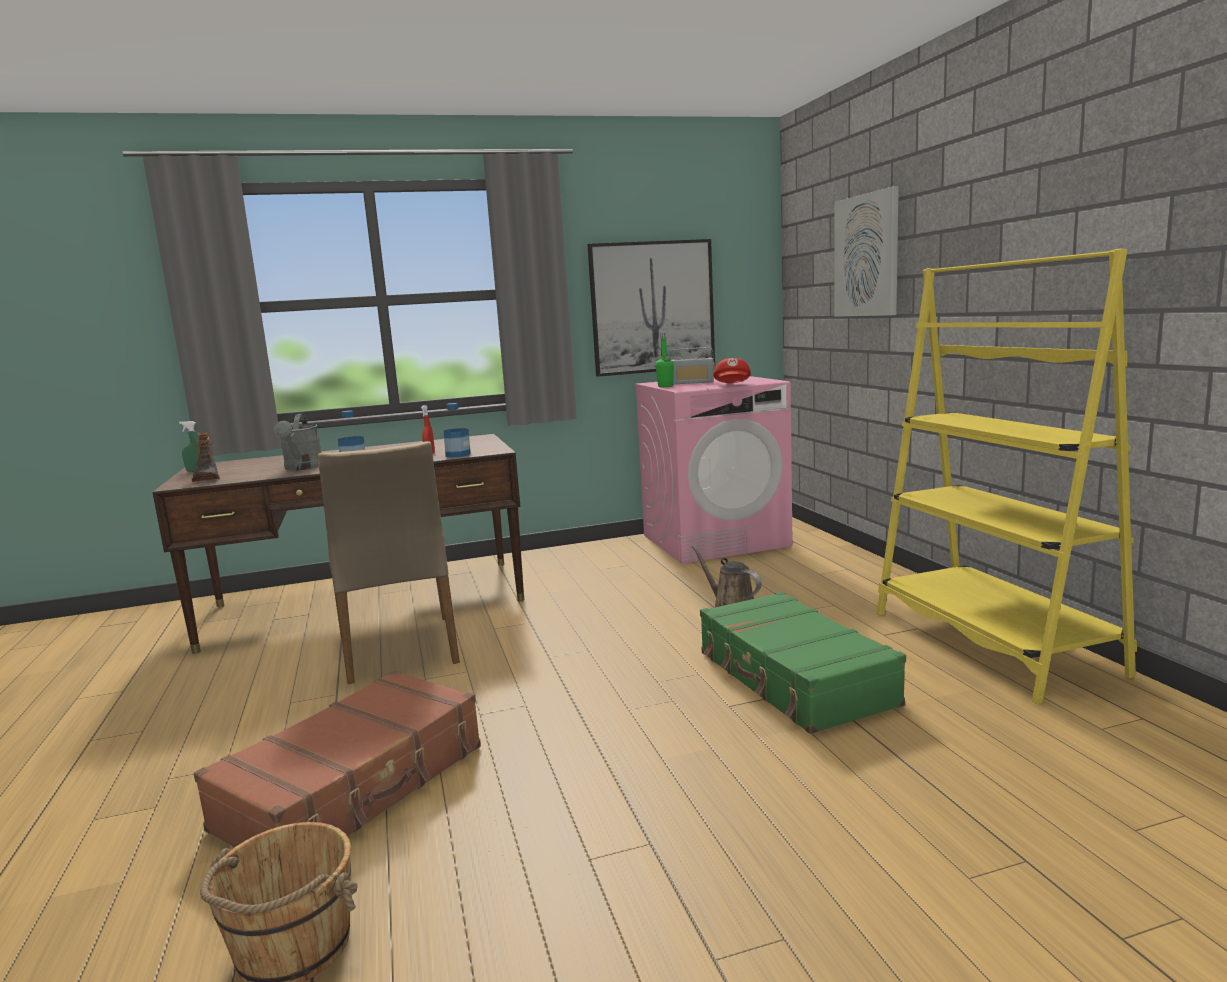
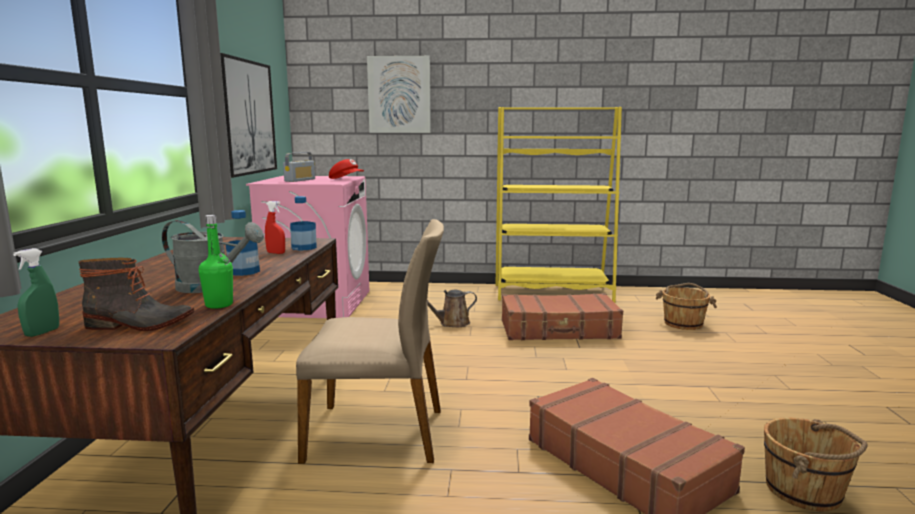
camera: 70 degrees left, 0 degrees up
(665, 386) = (301, 183): green bottle -> green bottle (219, 305)
(793, 679) = (559, 330): green suitcase -> brown suitcase
(1012, 796) = (683, 323): none -> brown bucket

